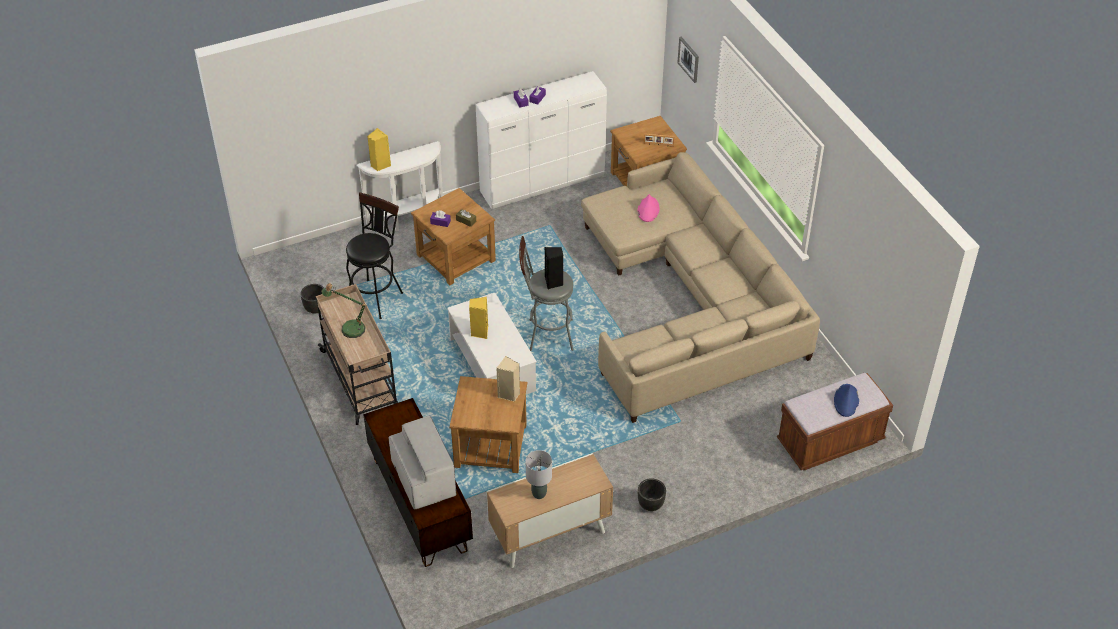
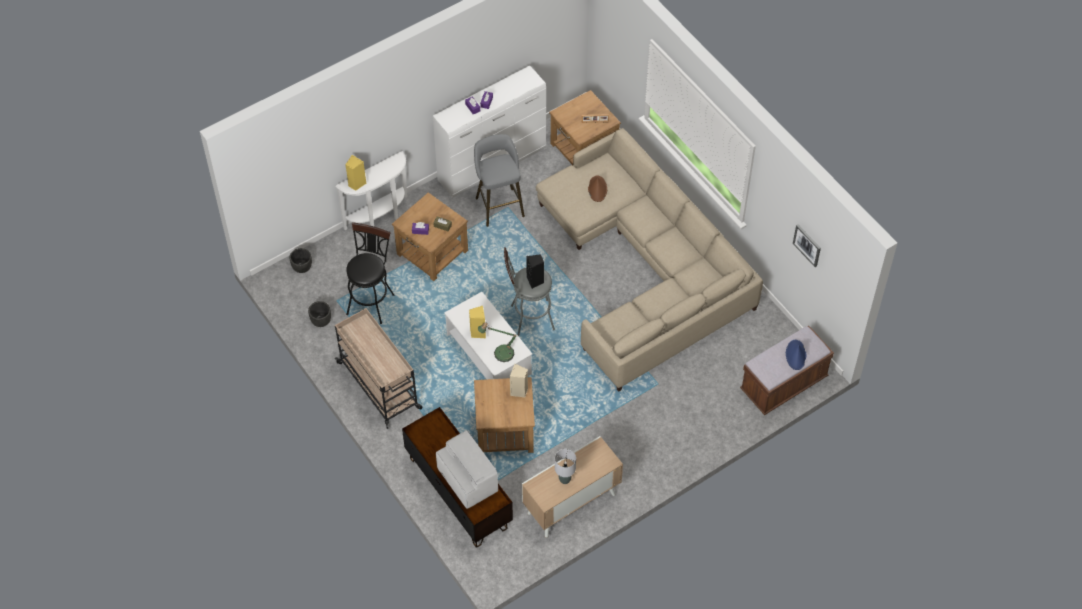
camera: 10 degrees left, 10 degrees up
(349, 328) = (370, 350): table lamp -> table lamp (500, 352)
(540, 222) = (498, 205): none -> grey stool
(648, 210) = (597, 189): pink hat -> brown hat
(650, 505) = (647, 464): black planter -> black planter (302, 268)
(689, 59) = (615, 47): picture -> picture (807, 245)

